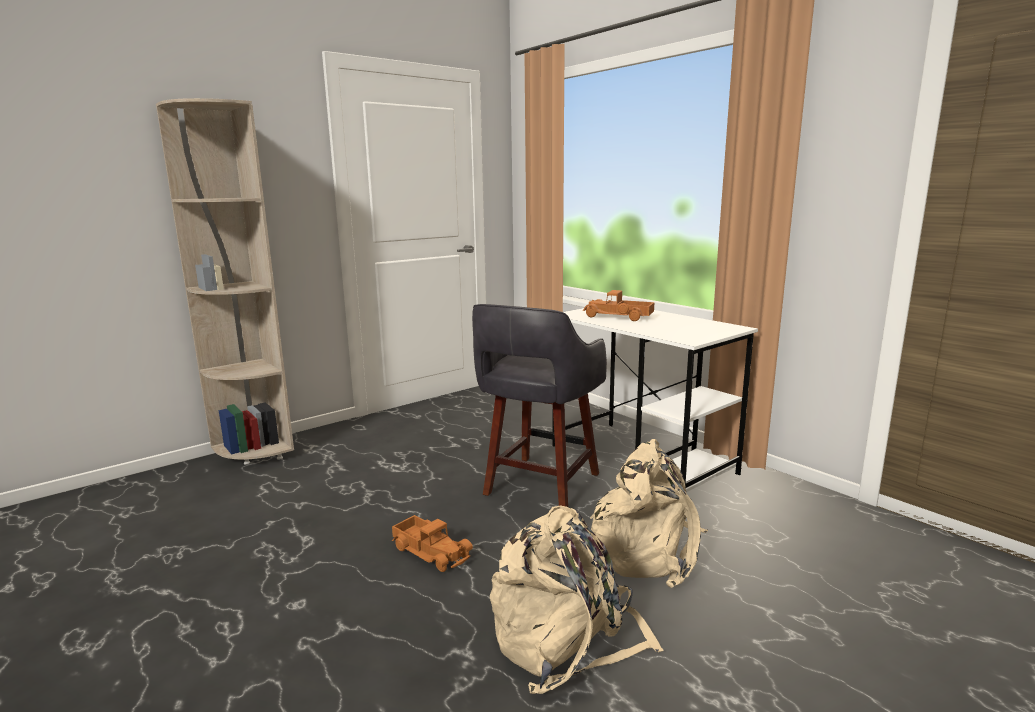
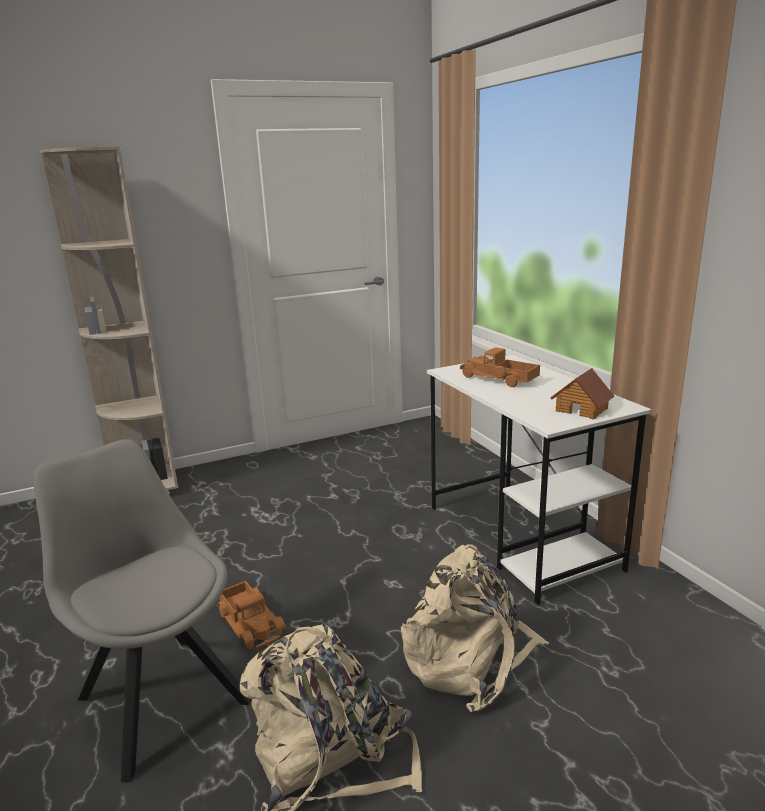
camera: 15 degrees right, 5 degrees up
(375, 624) = (162, 699): none -> grey chair
(539, 486) = (393, 558): grey stool -> none
(705, 331) = (582, 409): none -> toy house

